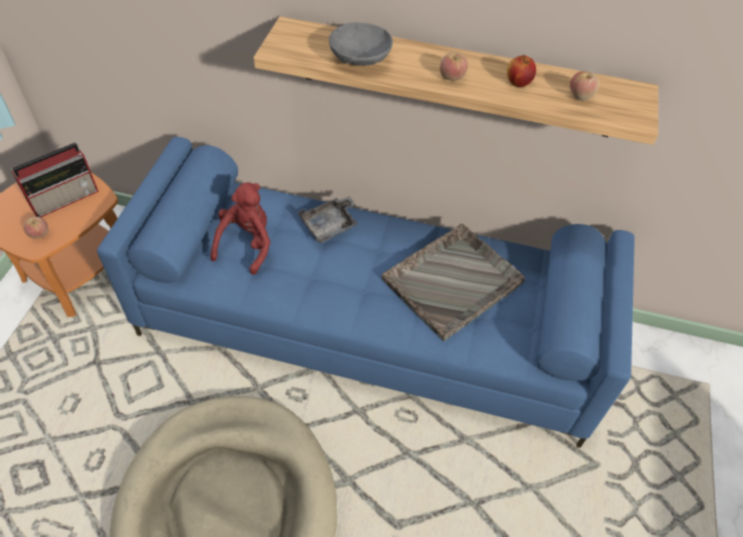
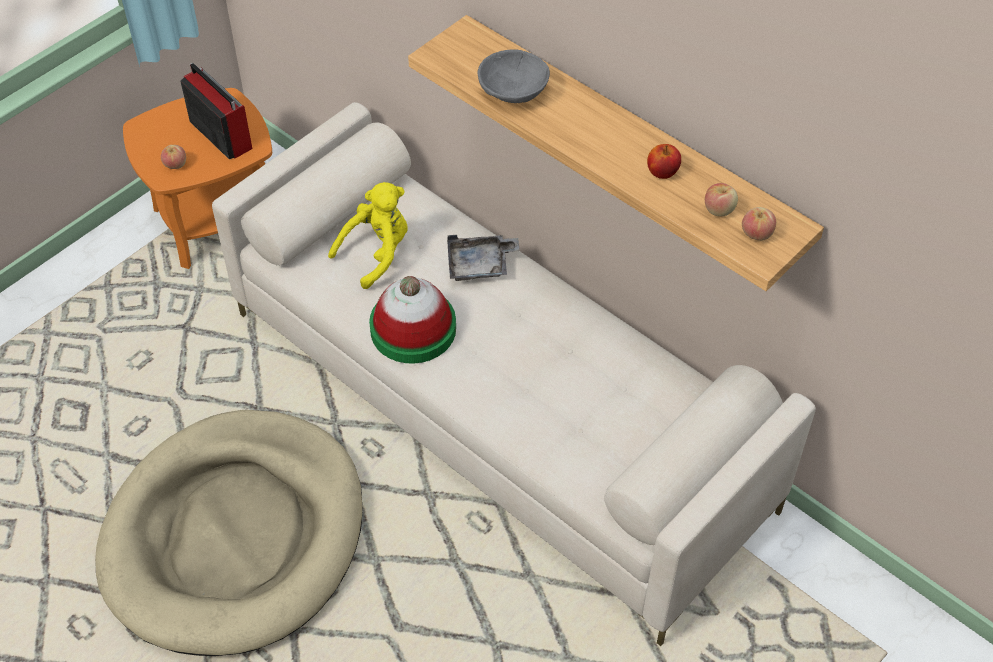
camera: 30 degrees right, 0 degrees up
(66, 198) = (220, 133): radio -> radio turned 120 degrees counterclockwise
(246, 244) = (377, 253): red plush toy -> yellow plush toy
(310, 290) = (413, 329): none -> hat
(370, 327) = (499, 409): blue sofa -> beige sofa
(451, 77) = (594, 143): apple -> apple (756, 234)
(453, 280) = (580, 380): grey tray -> none

